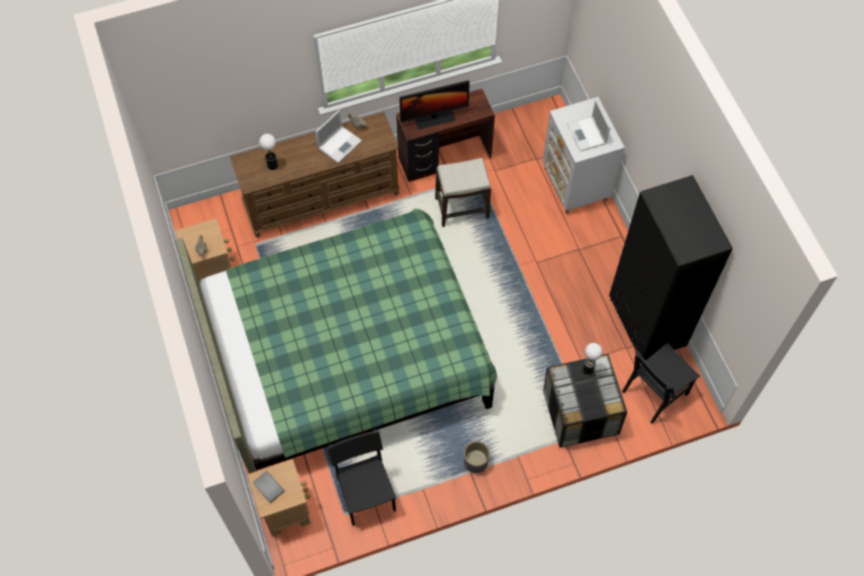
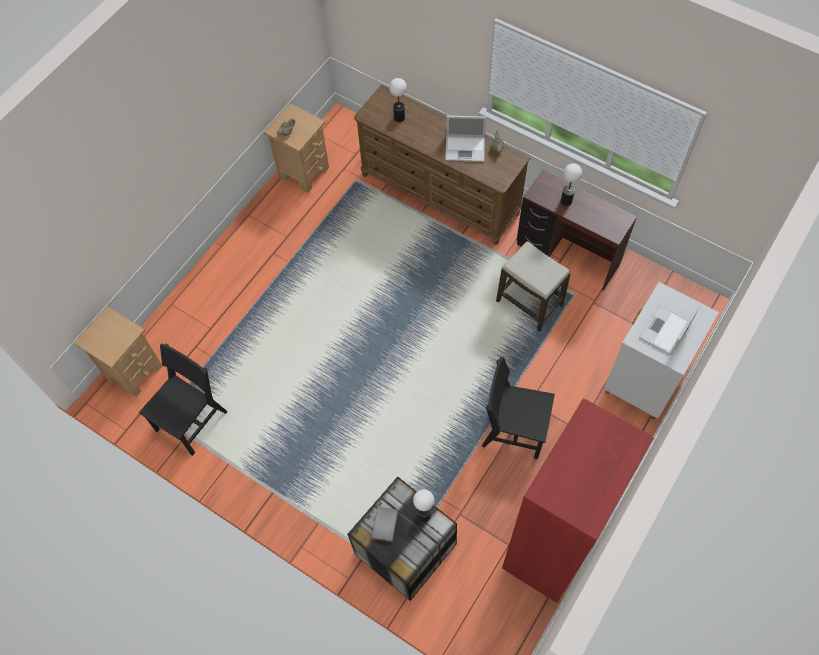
camera: 55 degrees right, 0 degrees up
(268, 488) = (104, 329): grey book -> grey book (383, 524)
(345, 355) = (308, 314): green bed -> none
(434, 118) = (566, 201): monitor -> table lamp
(475, 462) = (285, 489): grey planter -> none
(646, 324) = (550, 547): black wardrobe -> red wardrobe
(654, 393) = (482, 606): black chair -> black chair (514, 430)

